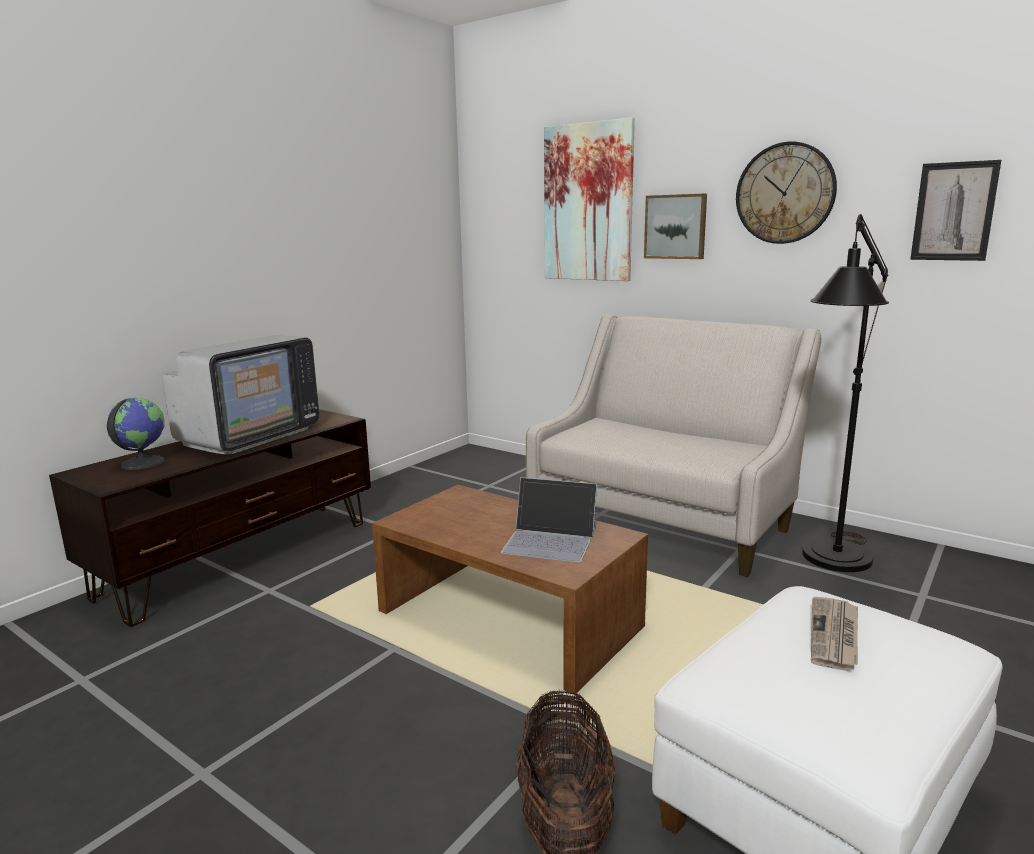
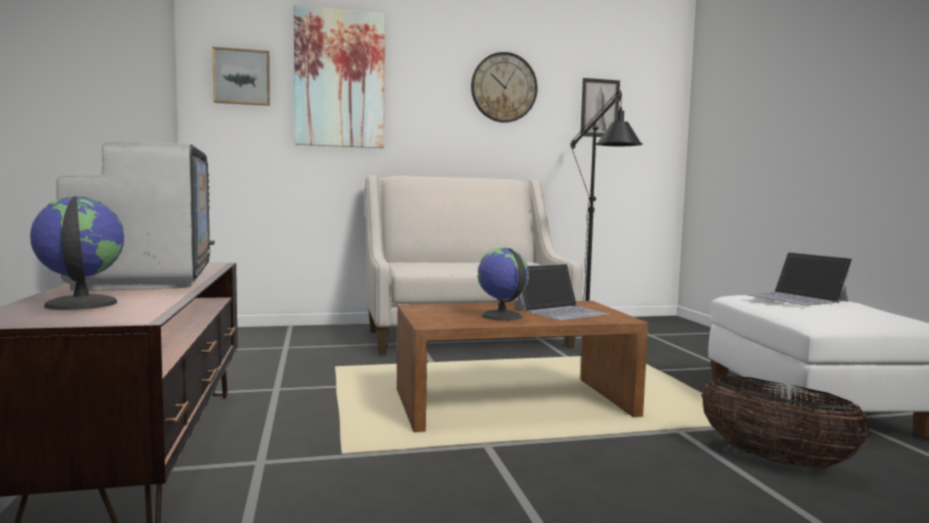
camera: 50 degrees left, 10 degrees down
(476, 529) = (501, 316): none -> globe
(676, 226) = (423, 105): picture -> picture (242, 77)
(835, 636) = (797, 298): newspaper -> laptop

